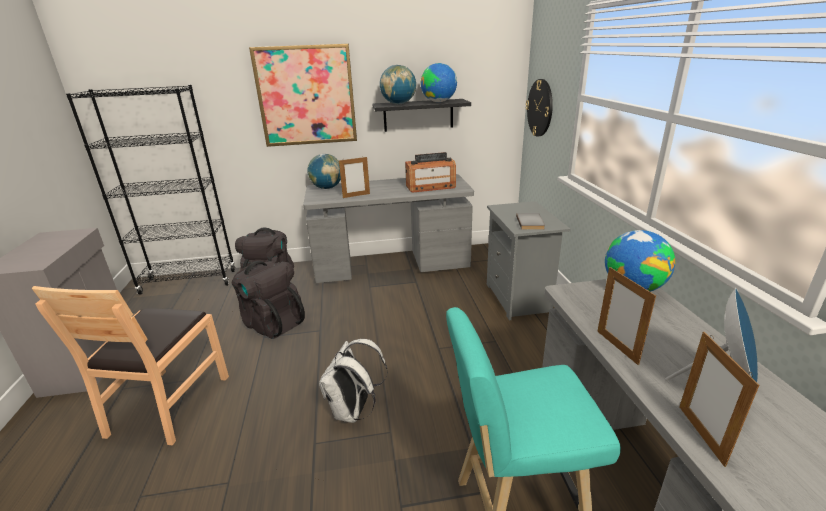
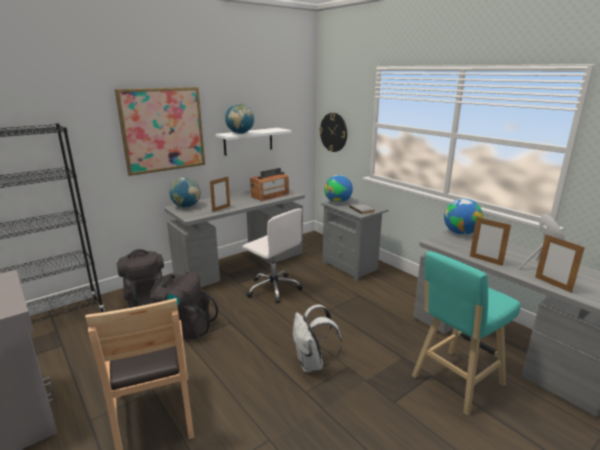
camera: 30 degrees left, 5 degrees down
(399, 302) = (273, 288): none -> white office chair
(418, 115) = (248, 141): black shelf -> white shelf
(439, 102) = (267, 130): globe -> globe (338, 202)

